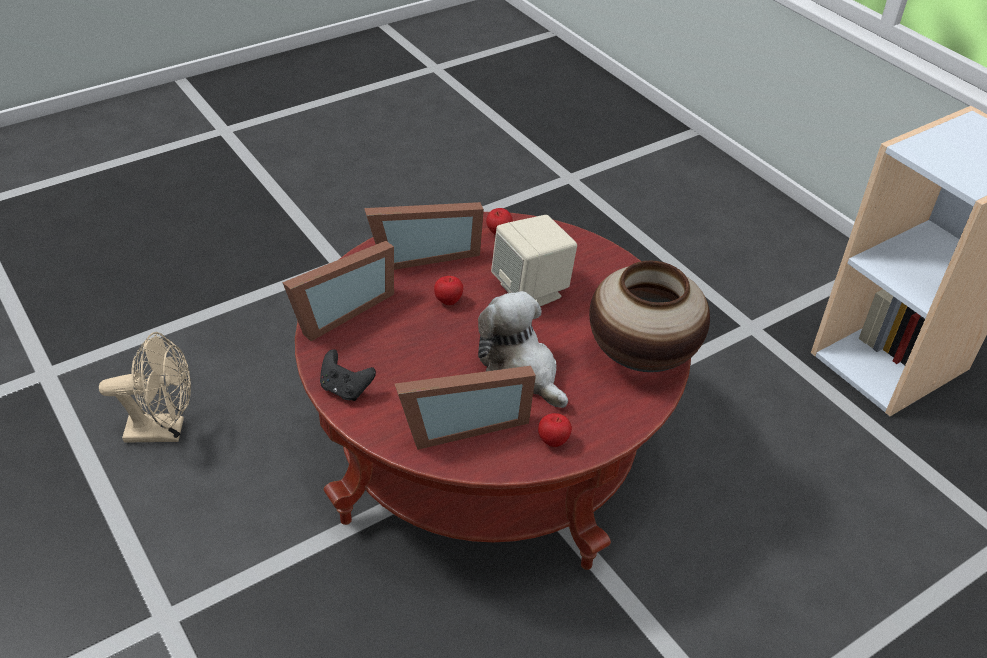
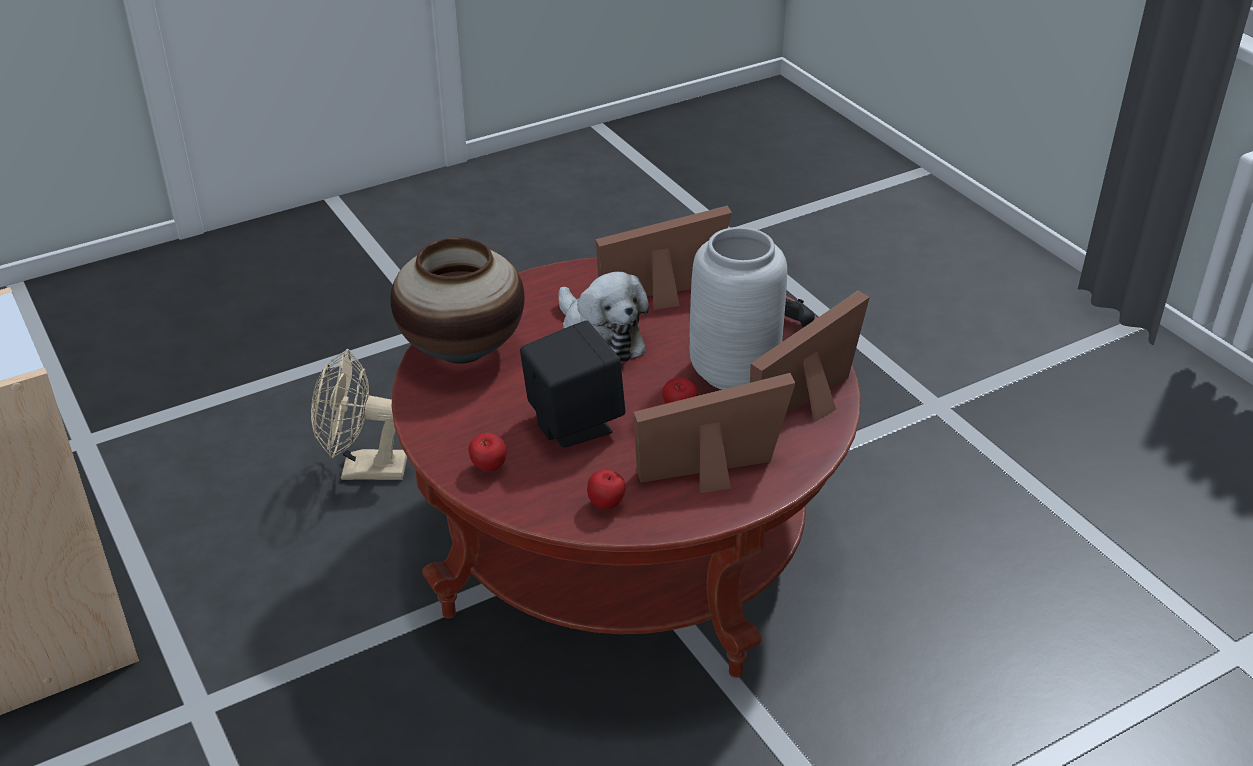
camera: 175 degrees left, 5 degrees down
(164, 430) = (1029, 572): beige fan -> beige fan (363, 469)
(400, 338) = (735, 372): none -> grey vase
(531, 291) = (573, 423): beige speaker -> black speaker
(553, 441) = (577, 281): apple -> apple (488, 468)

